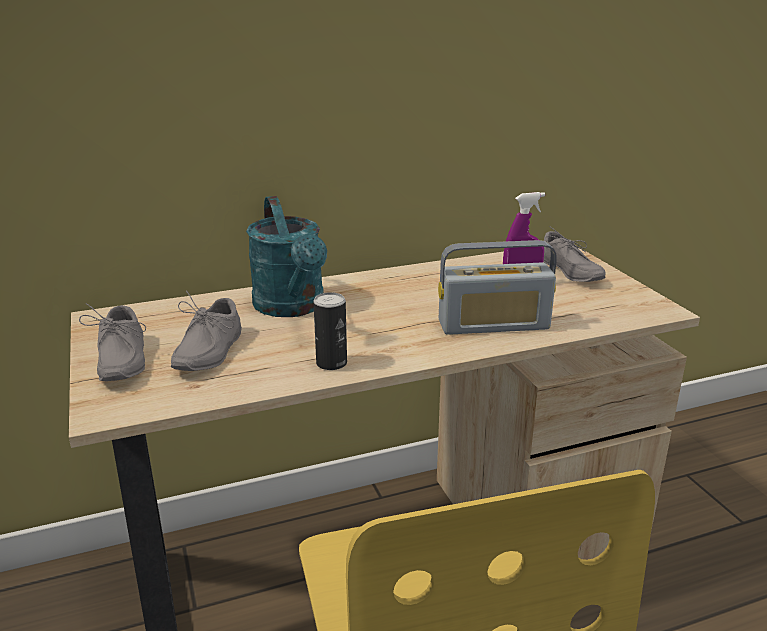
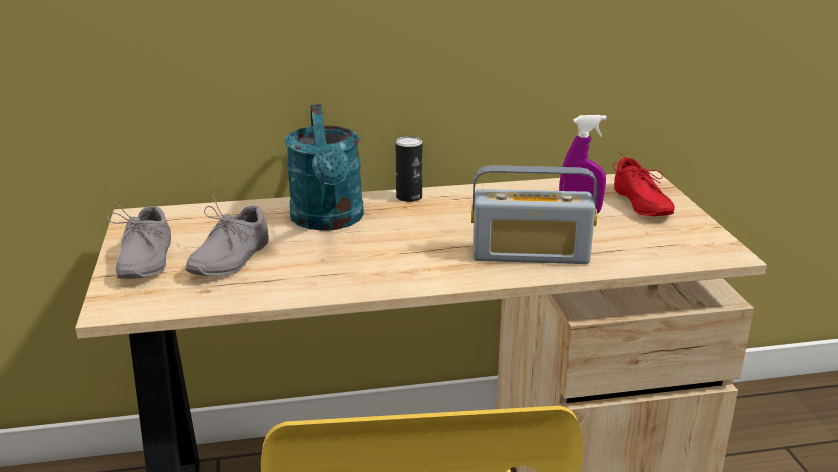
camera: 10 degrees right, 0 degrees up
(331, 363) = (346, 280): can -> can (409, 197)
(568, 272) = (638, 204): grey shoe -> red shoe

